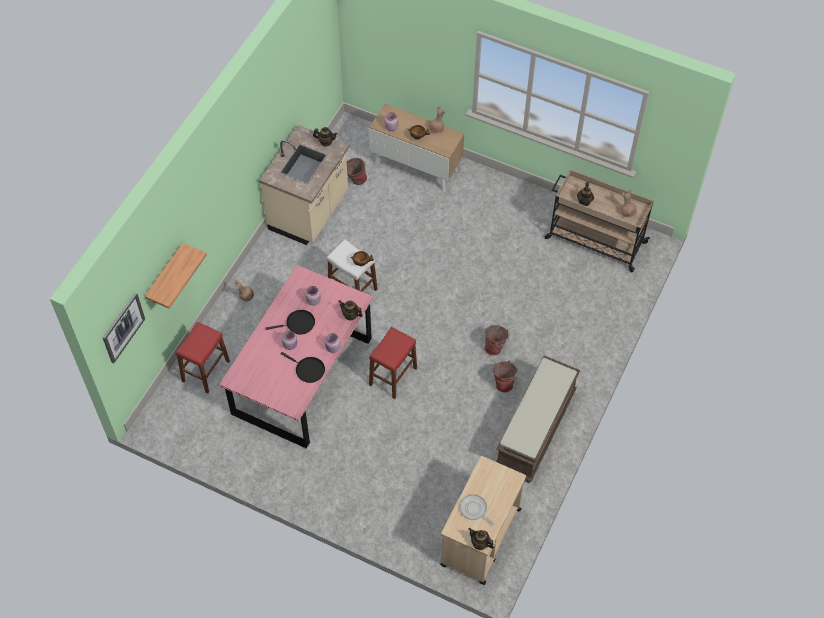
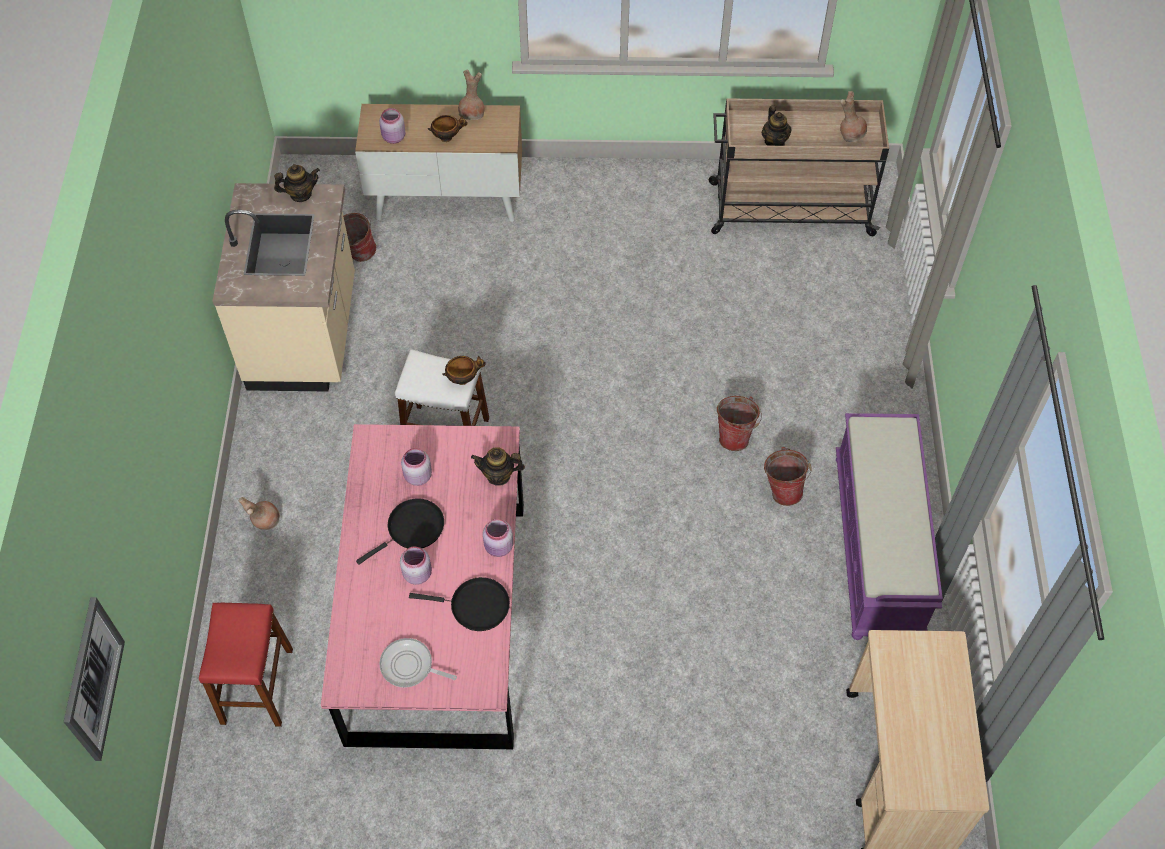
camera: 25 degrees left, 0 degrees up
(165, 275) = (129, 539): shelf -> none
(393, 376) = (595, 555): red stool -> none
(474, 509) = (917, 735): frying pan -> frying pan (410, 666)
(480, 544) = (965, 796): teapot -> none
(535, 431) = (879, 547): brown bench -> purple bench

